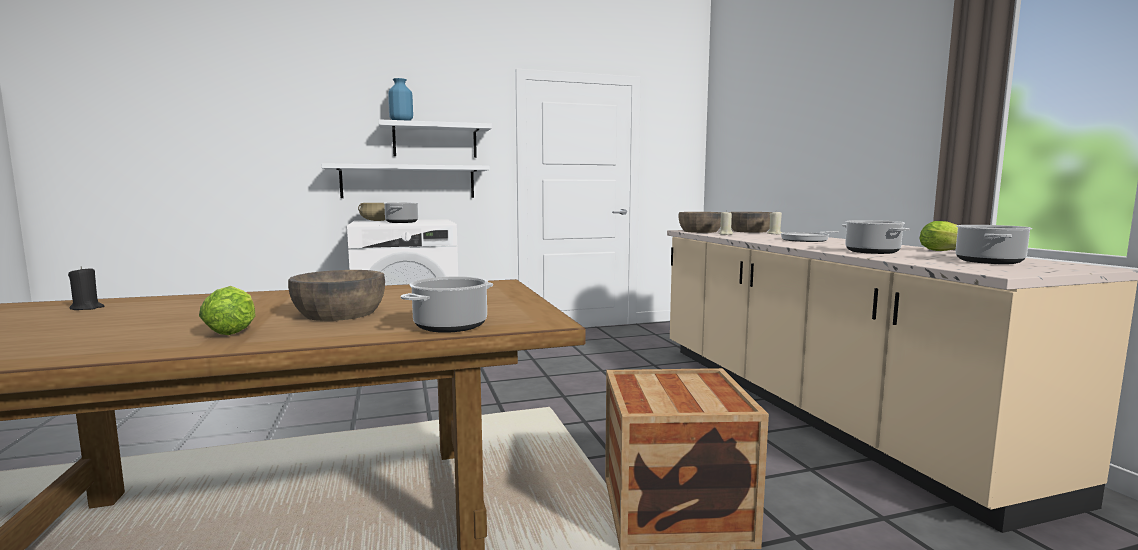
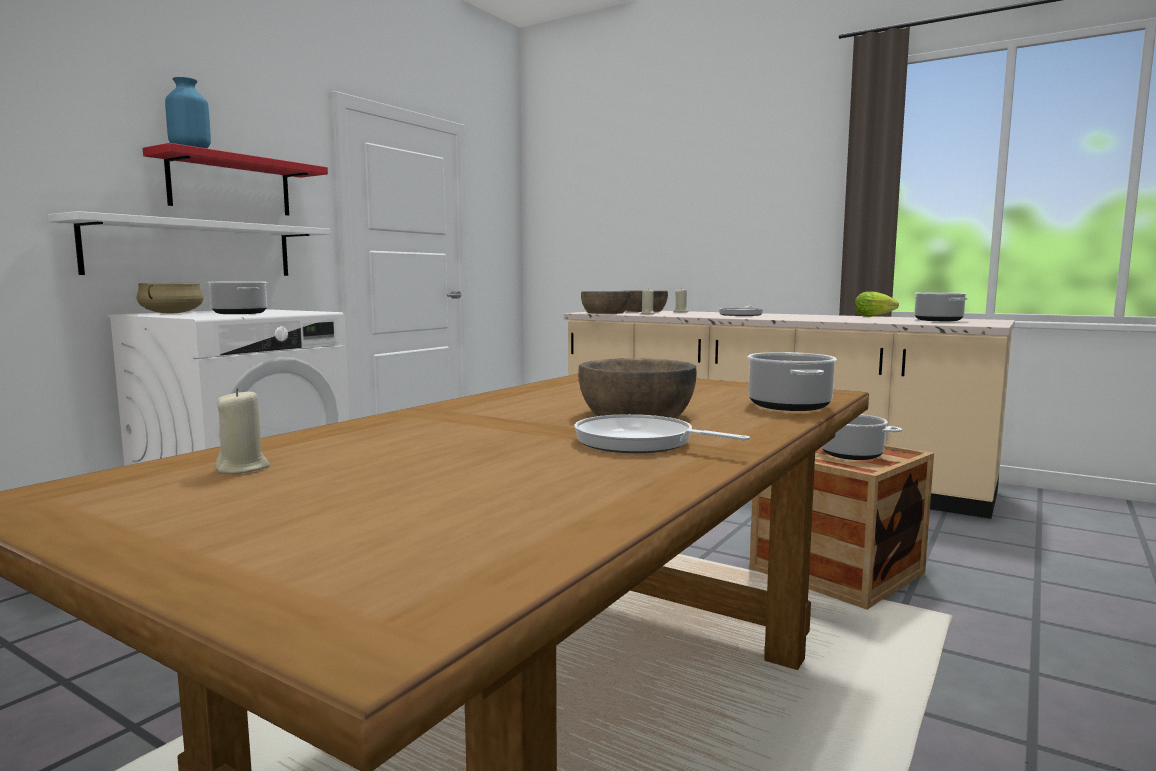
camera: 40 degrees left, 0 degrees up
(87, 308) = (243, 468): black candle -> beige candle
(234, 330) = (640, 443): lettuce -> frying pan
(435, 140) = (230, 185): white shelf -> red shelf
(873, 252) = (845, 319): cooking pot -> cooking pot (852, 454)

